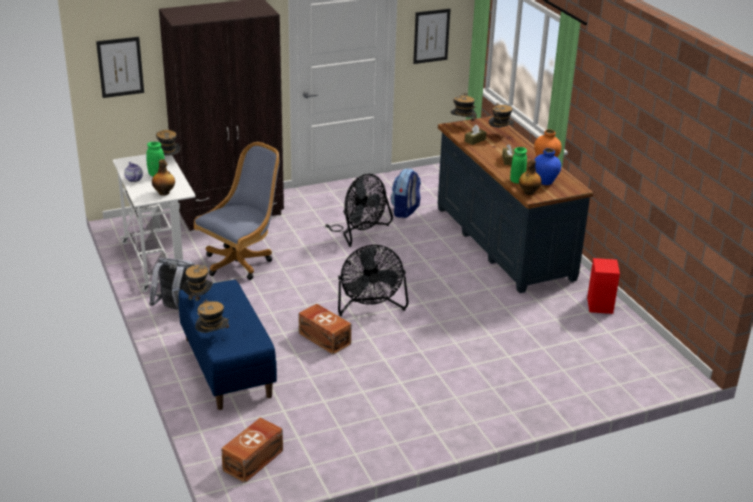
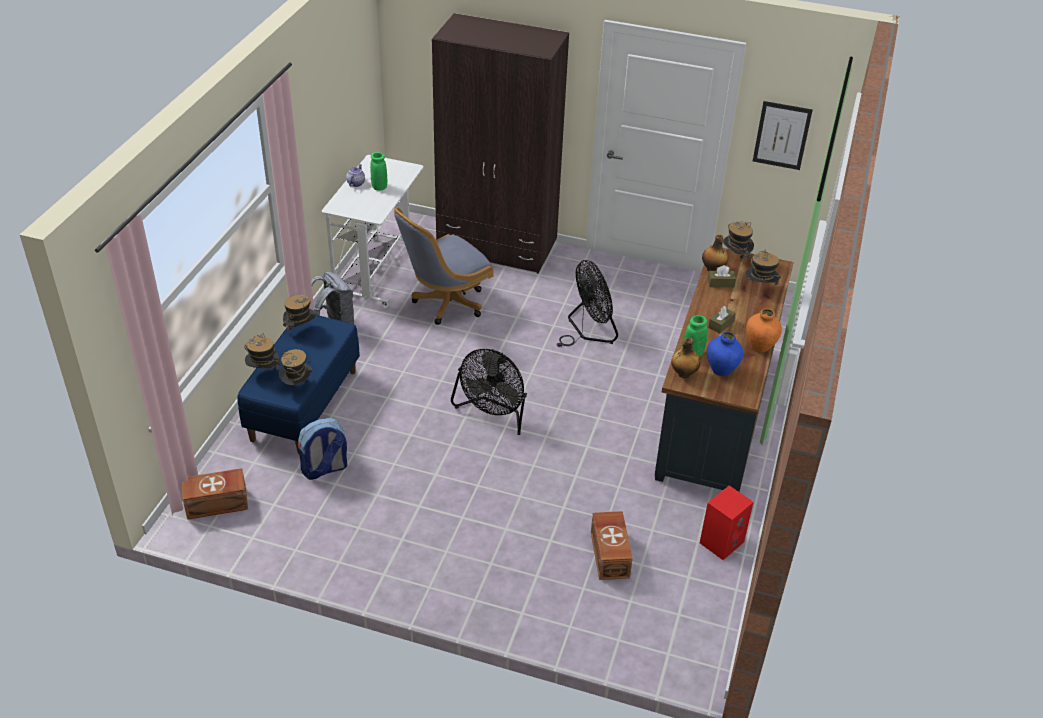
camera: 40 degrees right, 10 degrees up
(120, 67) = (412, 62): picture -> none
(164, 193) = (360, 209): bottle -> bottle (713, 269)
(168, 161) = (407, 177): hat -> hat (297, 386)
(242, 261) = (444, 306): blue office chair -> blue office chair turned 150 degrees clockwise
(324, 338) = (414, 422): brown storage box -> brown storage box (610, 554)
(358, 232) = (585, 328): black fan -> black fan turned 105 degrees counterclockwise
(405, 211) = (662, 327): backpack -> backpack (324, 469)

